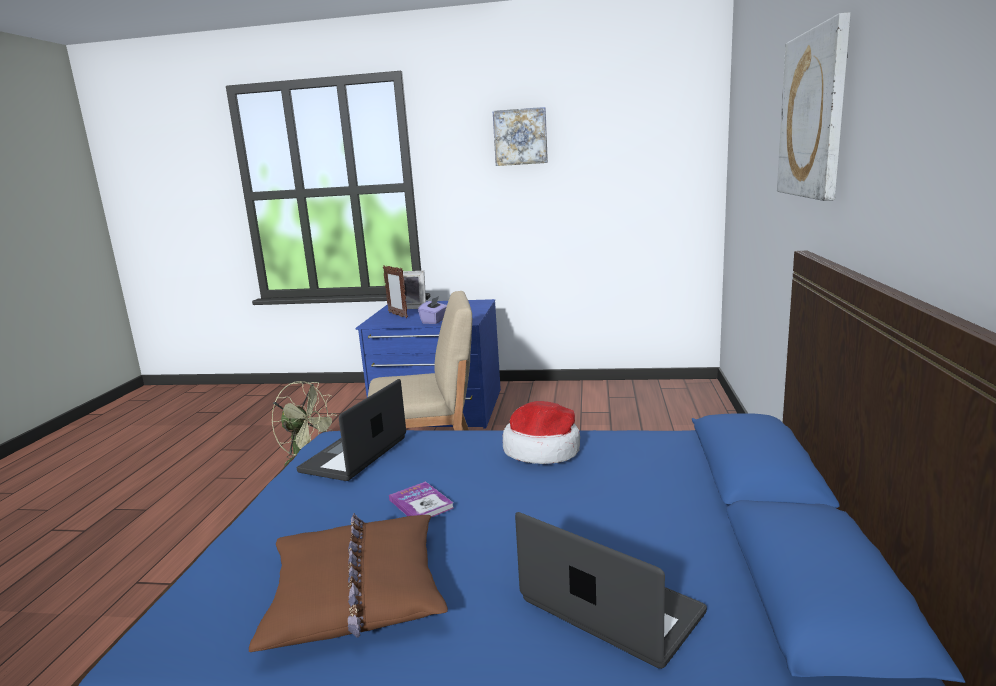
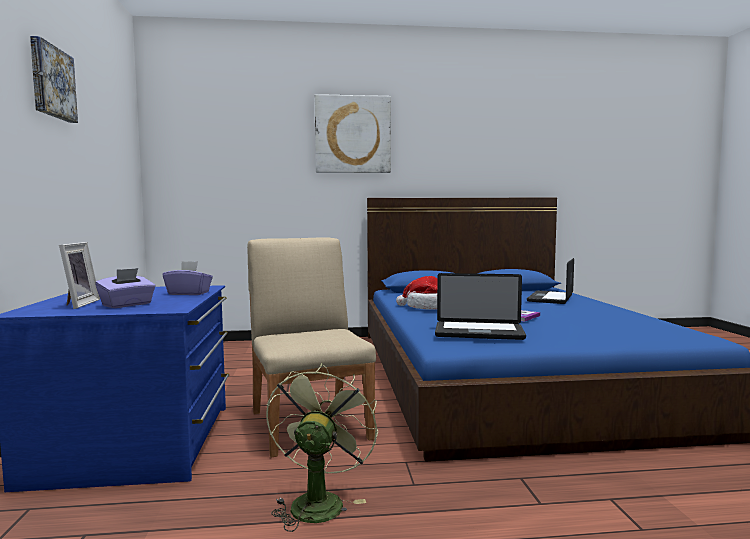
camera: 105 degrees left, 10 degrees down
(356, 593) = (604, 319): brown pillow -> none
(398, 315) = (127, 305): picture frame -> purple tissue box

